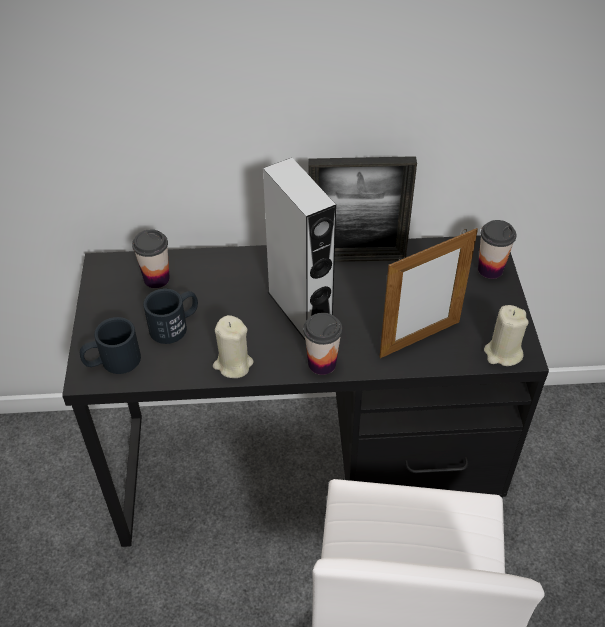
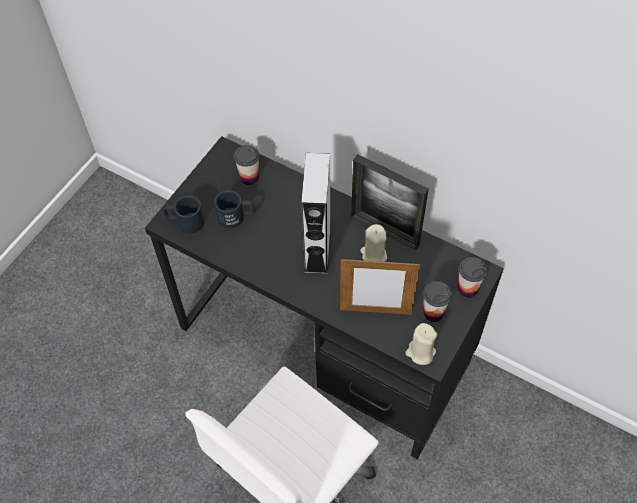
camera: 35 degrees right, 10 degrees up
(233, 364) = (250, 262): beige candle -> beige candle (373, 254)
(322, 363) = (302, 292): cup -> cup (433, 313)

